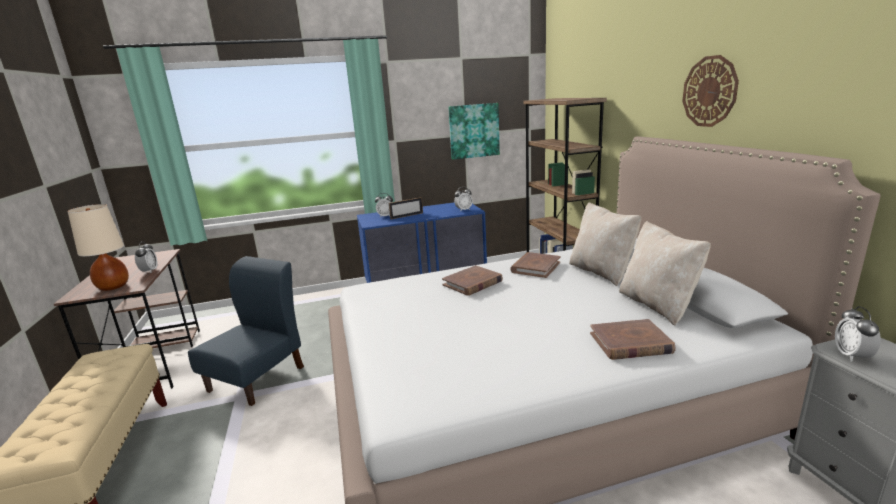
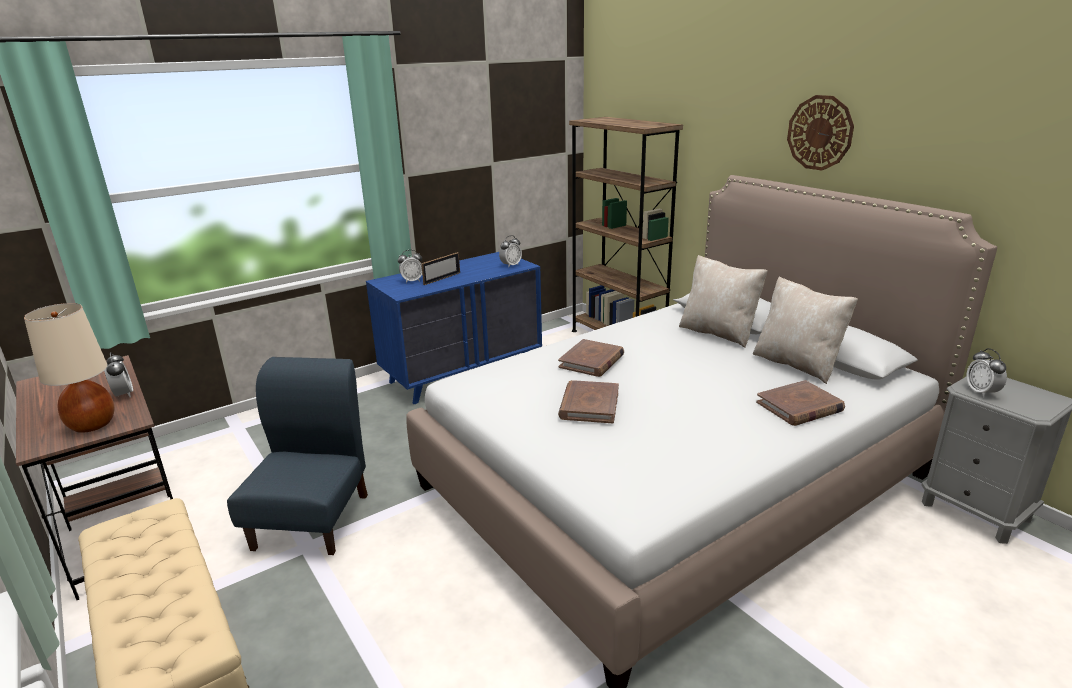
camera: 20 degrees left, 5 degrees up
(474, 131) = (503, 158): picture -> none
(535, 267) = (644, 334): brown book -> brown book (589, 405)

